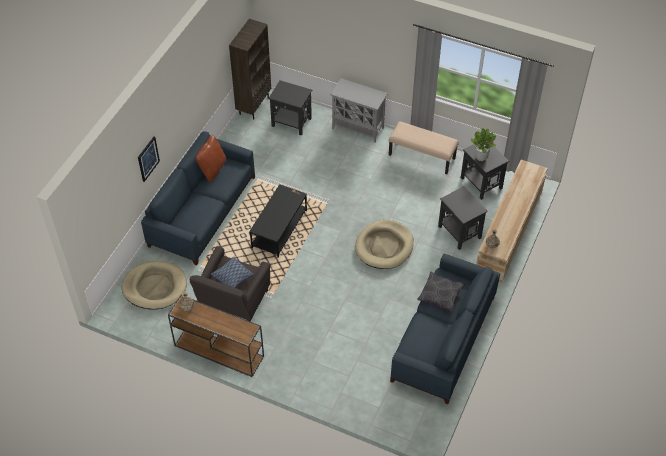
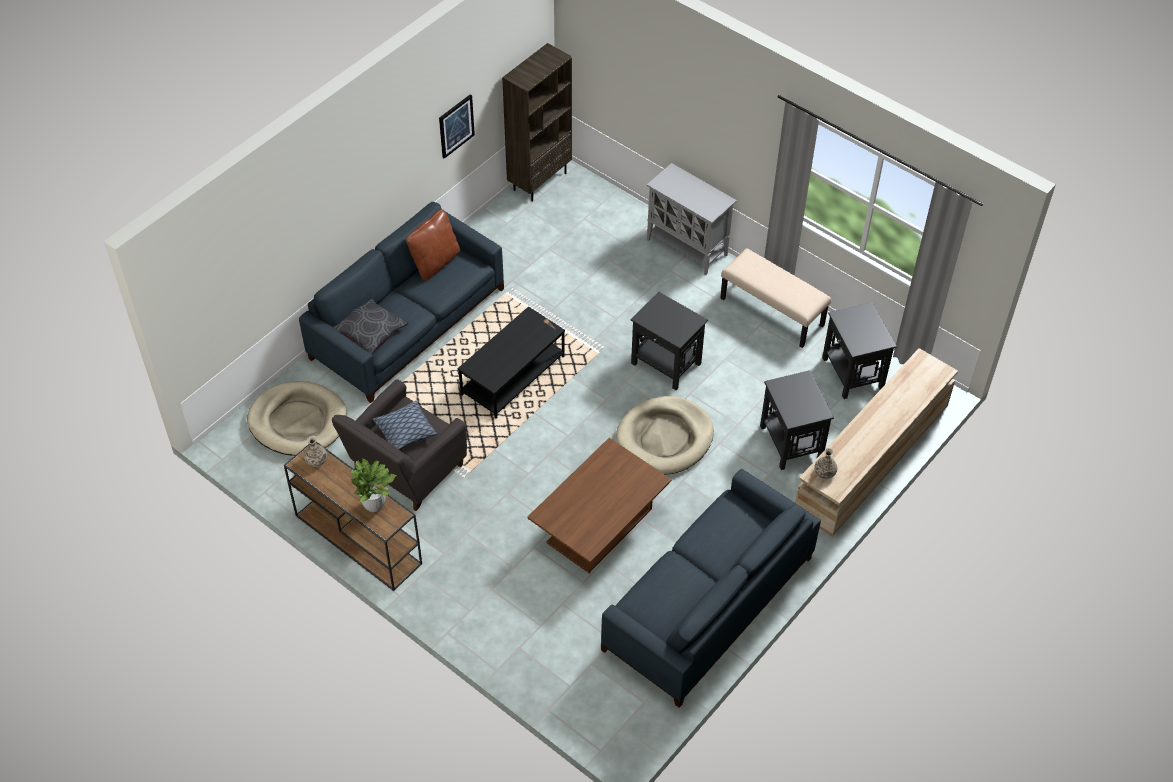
camera: 15 degrees right, 0 degrees up
(148, 159) = (323, 224): picture -> picture (456, 126)
(292, 122) = (588, 218): black side table -> black side table (666, 364)
(363, 308) = (599, 526): none -> brown coffee table
(440, 295) = (716, 532): grey pillow -> grey pillow (371, 331)
(481, 157) = (853, 331): potted plant -> potted plant (374, 505)

